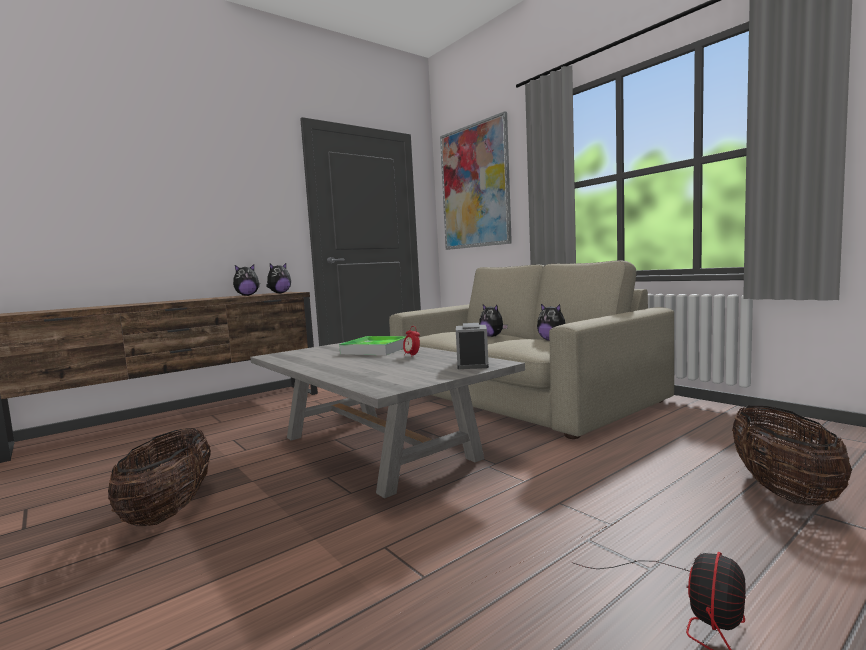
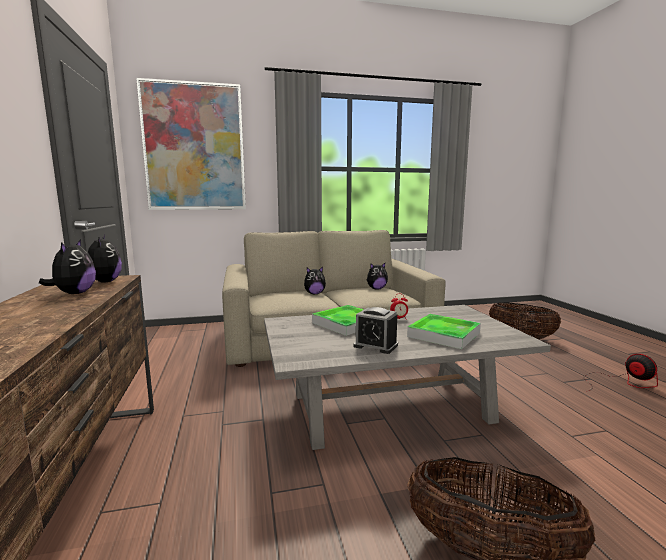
camera: 65 degrees left, 5 degrees up
(371, 369) = (444, 335): none -> tray
(472, 364) = (457, 312): alarm clock -> alarm clock (375, 346)

